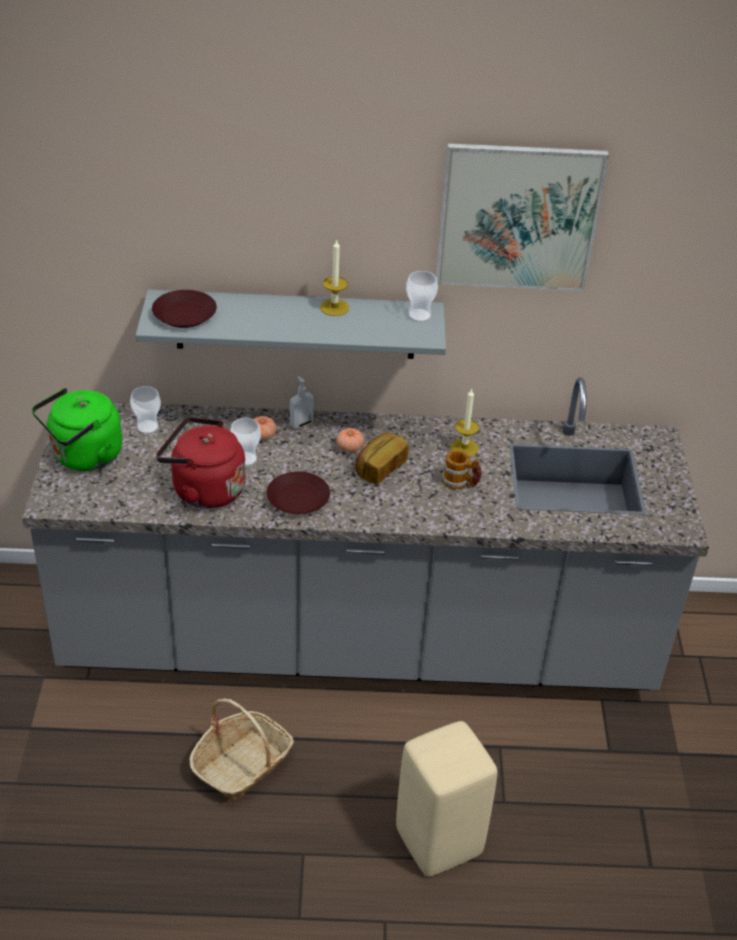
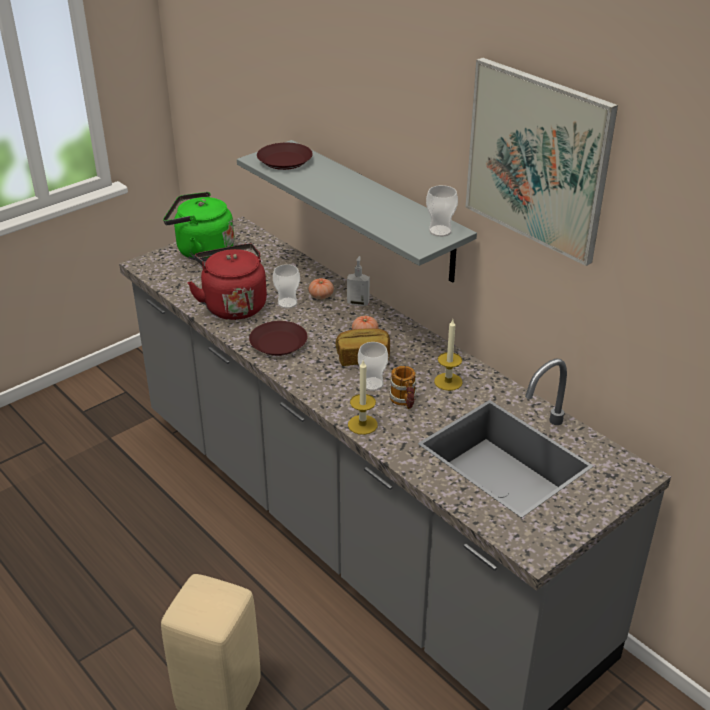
camera: 50 degrees right, 5 degrees down
(147, 427) = (262, 255): cup -> cup (372, 384)
(242, 765) = (178, 545): basket -> none
(334, 307) = (388, 199): candle -> candle (362, 424)

